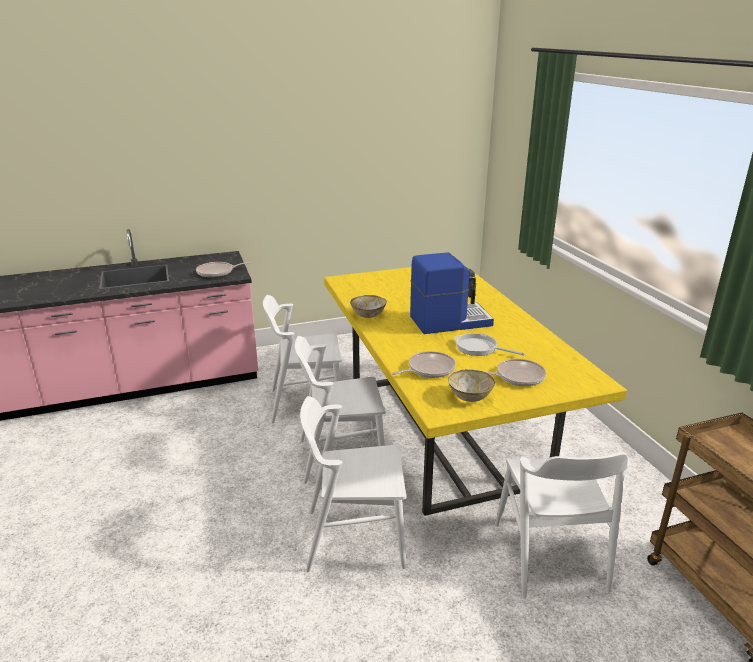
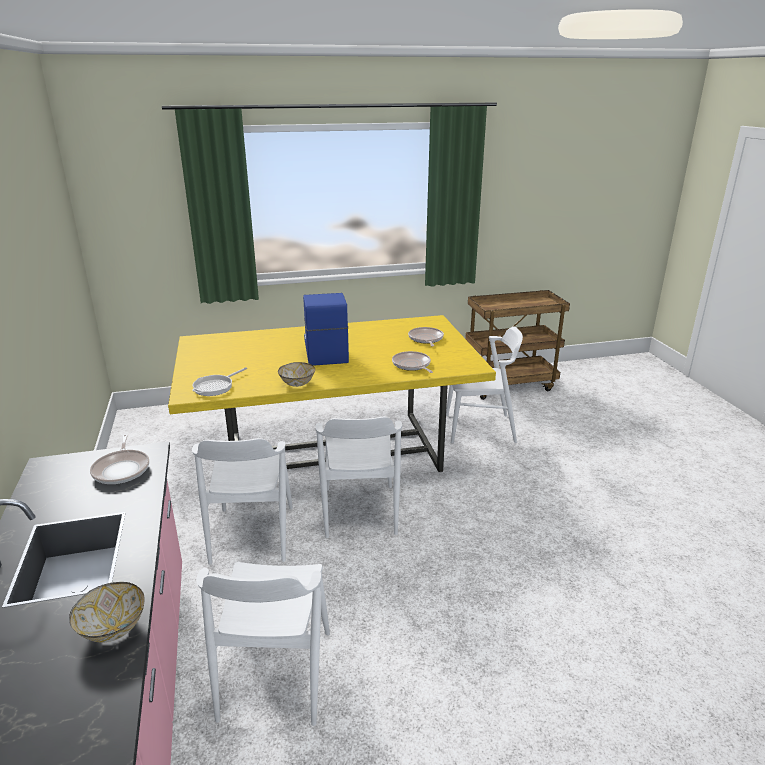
camera: 85 degrees left, 0 degrees up
(354, 538) = (468, 506): white chair -> white chair (275, 674)
(469, 397) = (454, 355): bowl -> bowl (113, 629)
(479, 348) = (379, 346): frying pan -> frying pan (215, 387)

